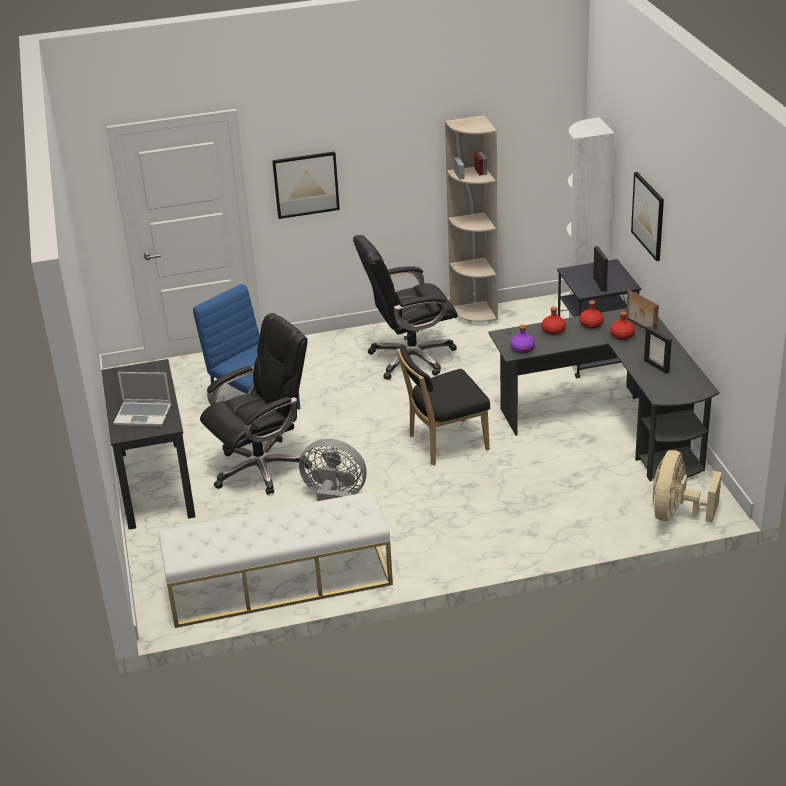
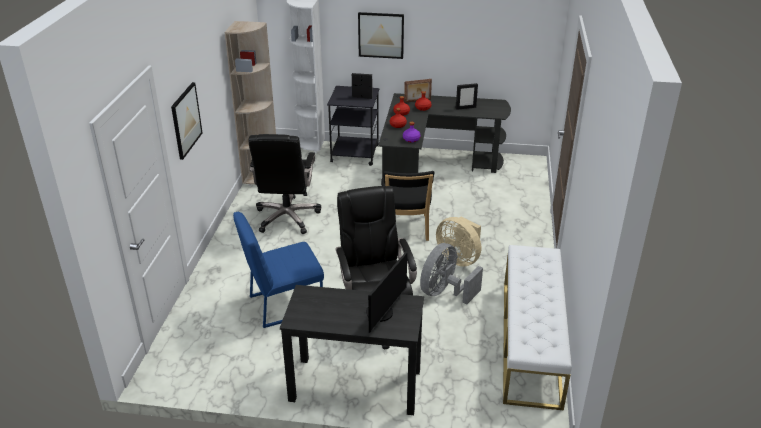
camera: 70 degrees left, 0 degrees up
(144, 415) = (382, 313): laptop -> monitor
(676, 513) = (531, 174): beige fan -> beige fan (459, 258)

